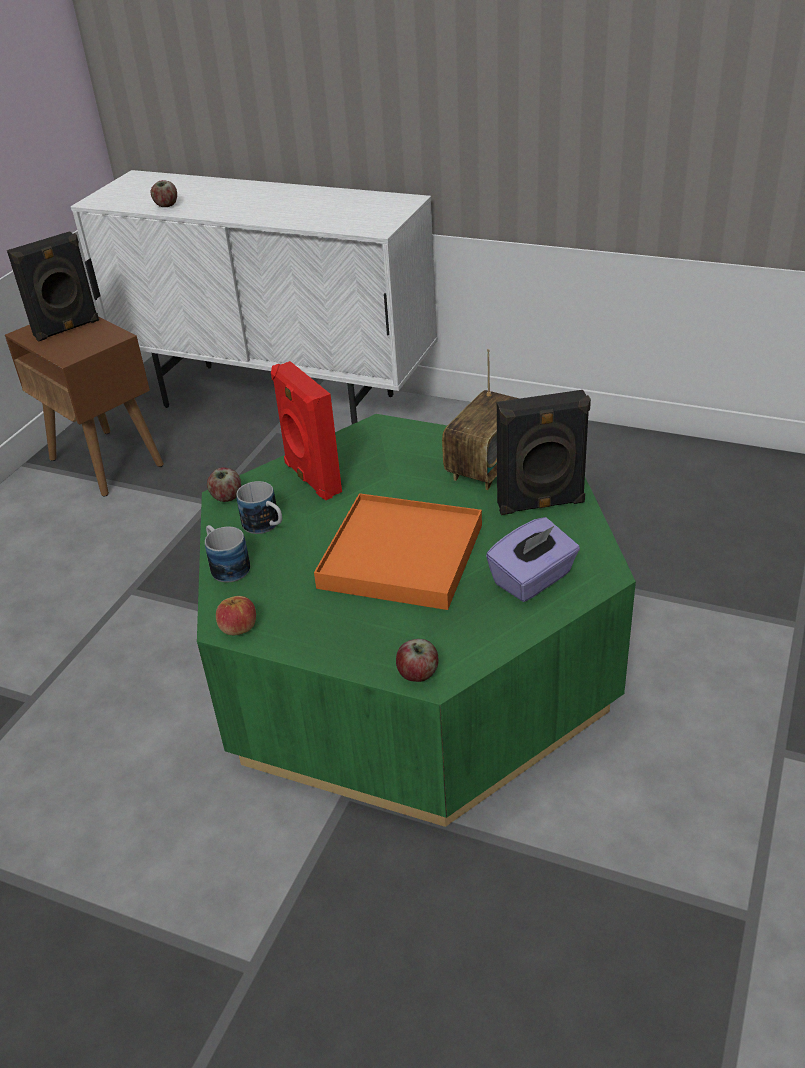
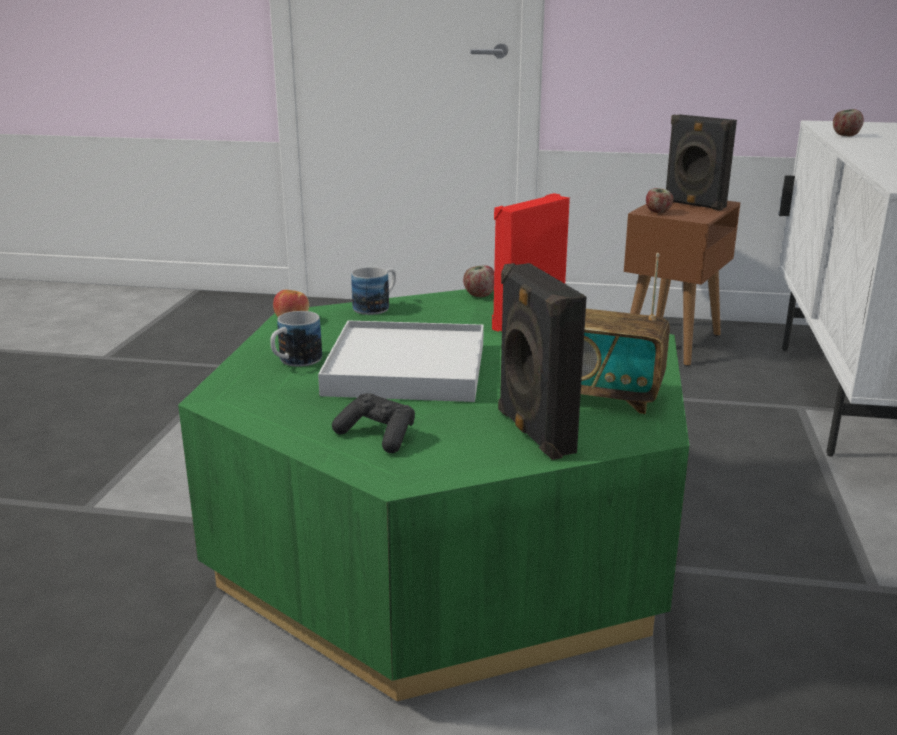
camera: 75 degrees right, 15 degrees down
(266, 526) = (439, 313): mug -> mug (294, 362)
(401, 556) = (407, 368): orange tray -> white tray
(418, 674) = (221, 391): apple -> apple (657, 212)
(533, 579) = (377, 436): purple tissue box -> black game controller

